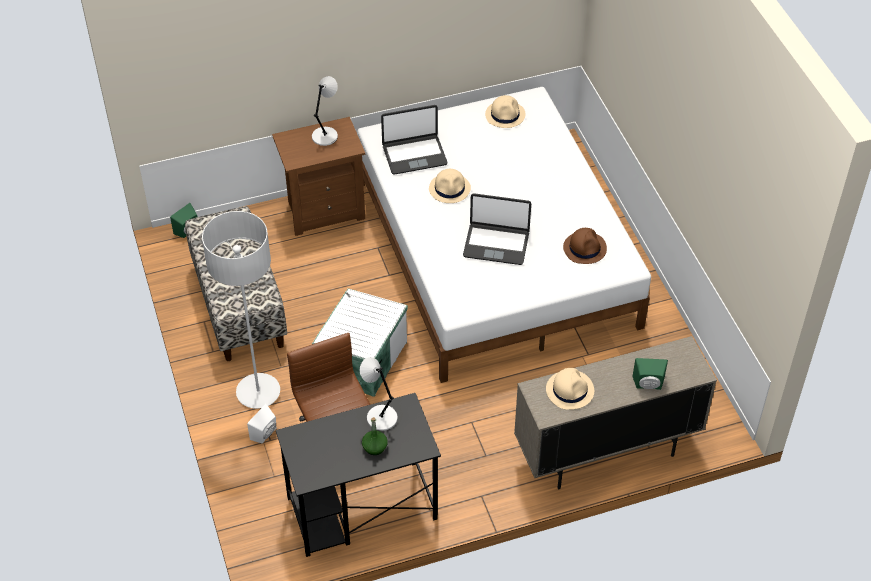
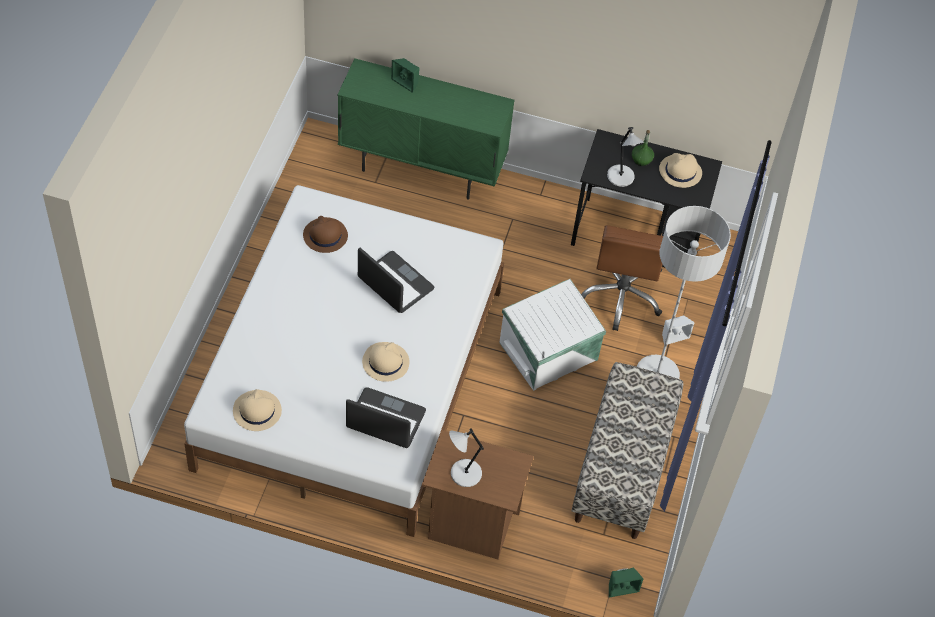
camera: 150 degrees left, 5 degrees up
(570, 390) = (466, 110): beige hat -> beige hat (680, 172)
(606, 453) = (422, 169): beige cabinet -> green cabinet

